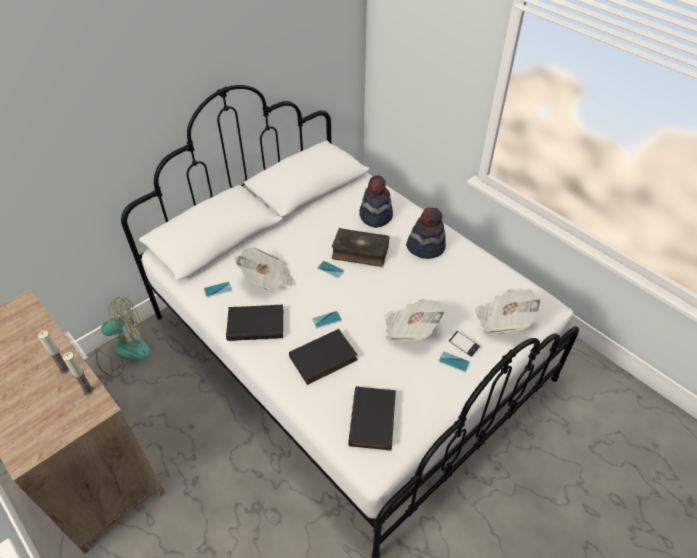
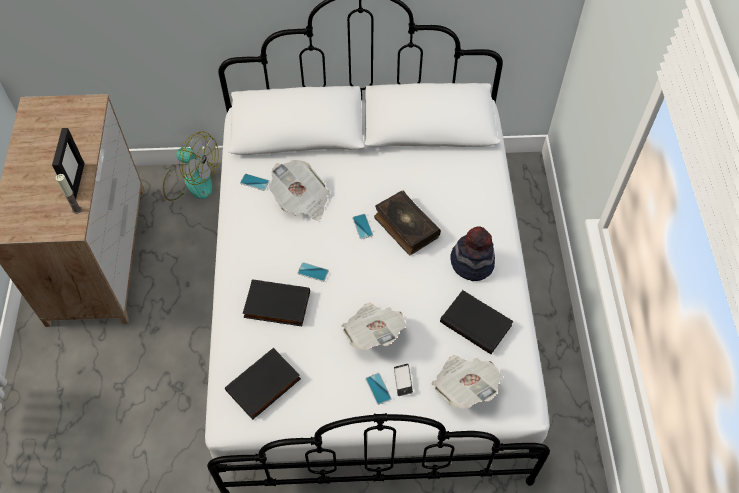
camera: 40 degrees right, 10 degrees up
(64, 369) = (76, 181): candle -> picture frame
(256, 324) = (255, 235): black book -> black book (477, 323)
(375, 216) = (458, 198): hat -> none

